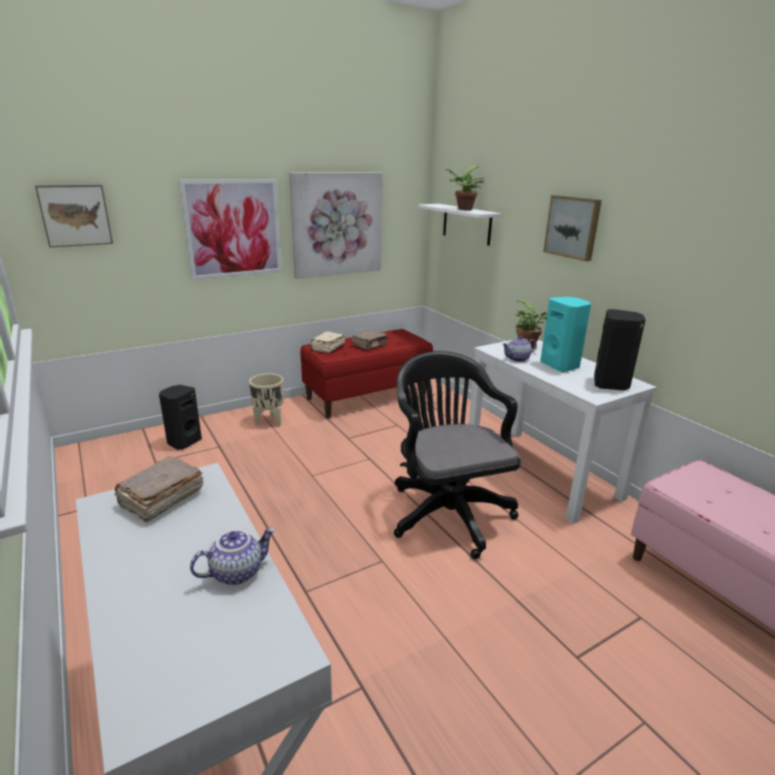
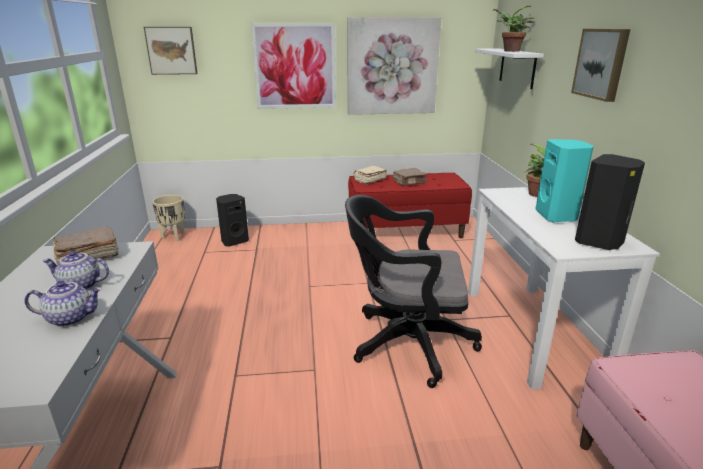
camera: 25 degrees right, 0 degrees up
(269, 421) = (307, 237): beige planter -> beige planter (173, 237)
(447, 510) = (405, 343): black office chair -> black office chair turned 90 degrees counterclockwise
(517, 359) = (513, 204): teapot -> teapot (80, 286)

